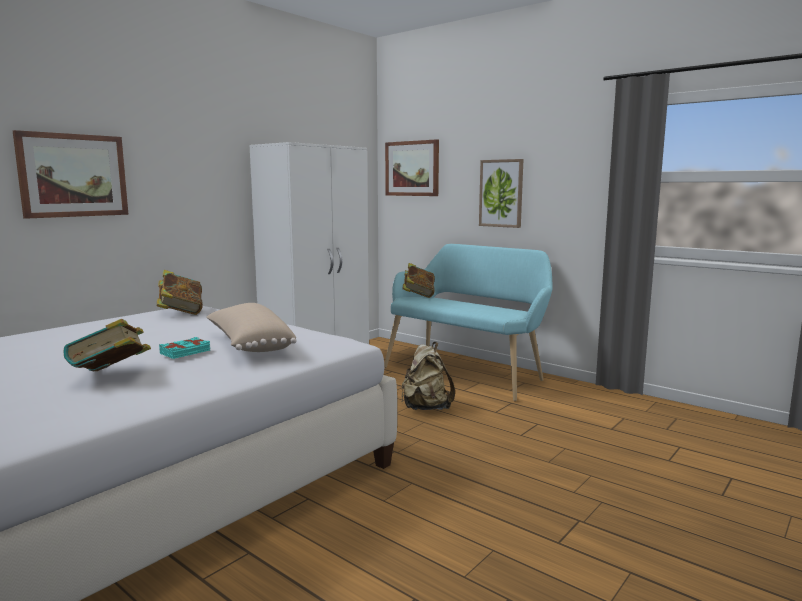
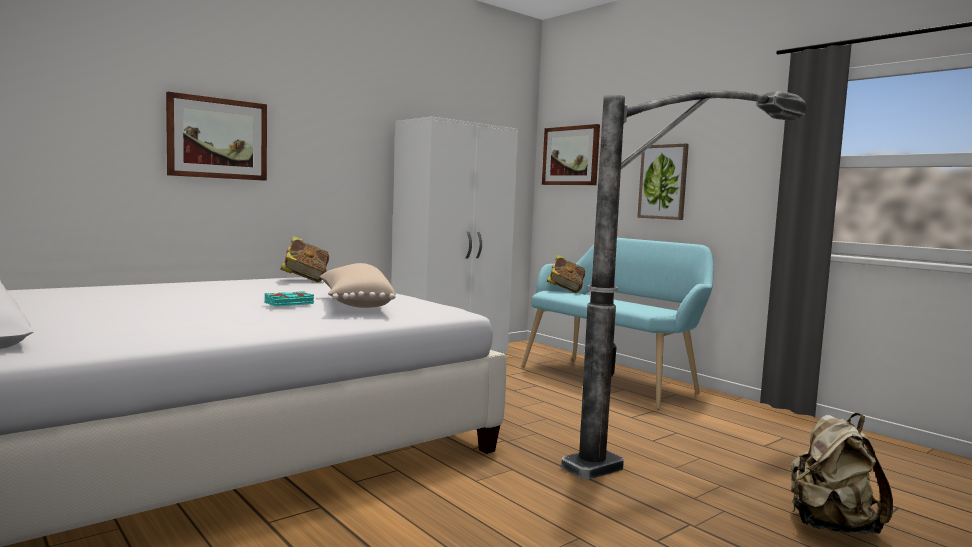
camera: 10 degrees right, 5 degrees down
(111, 376) = (211, 313): book -> none
(426, 408) = (554, 406): beige backpack -> beige backpack (830, 526)
(546, 433) = (683, 442): none -> floor lamp

